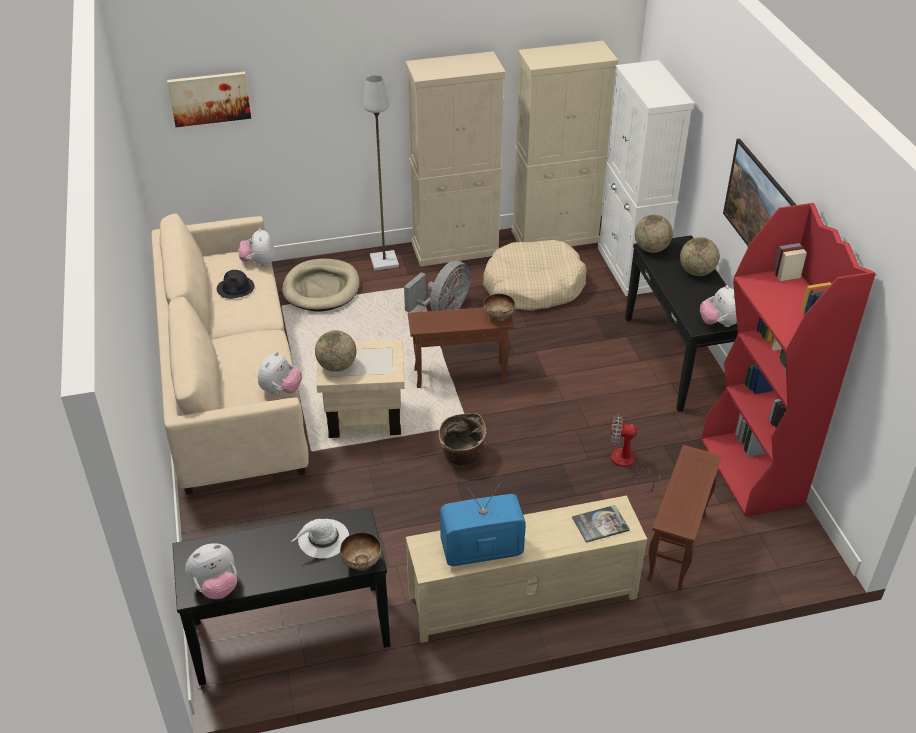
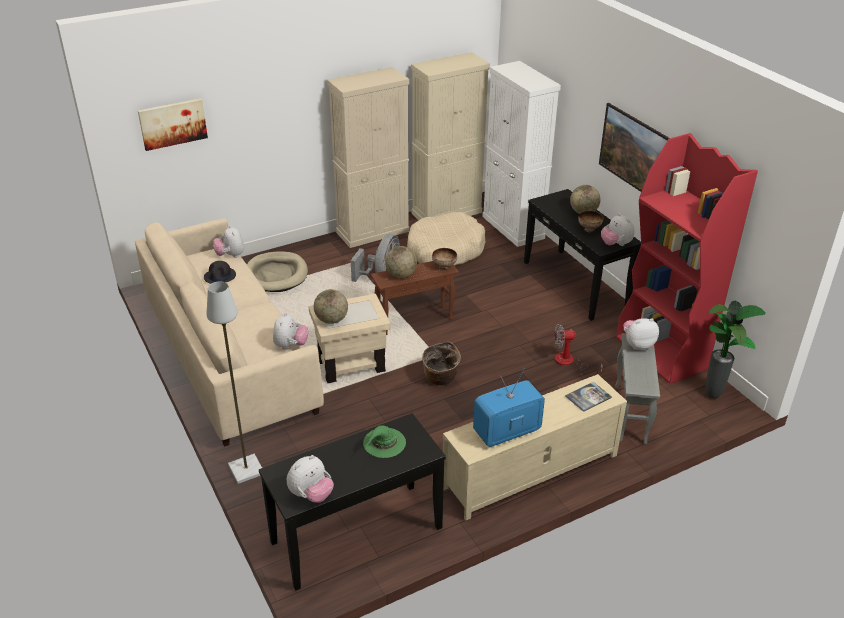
camera: 15 degrees left, 5 degrees down
(323, 539) = (384, 443): white hat -> green hat
(362, 563) = (423, 454): bowl -> bowl (589, 229)
(383, 261) = (318, 248): grey floor lamp -> grey floor lamp (245, 469)
(651, 249) = (543, 201): globe -> globe (401, 275)
(677, 547) = (630, 414): brown side table -> grey side table
(696, 464) = (637, 344): none -> plush toy
(796, 544) = (713, 396): none -> potted plant

